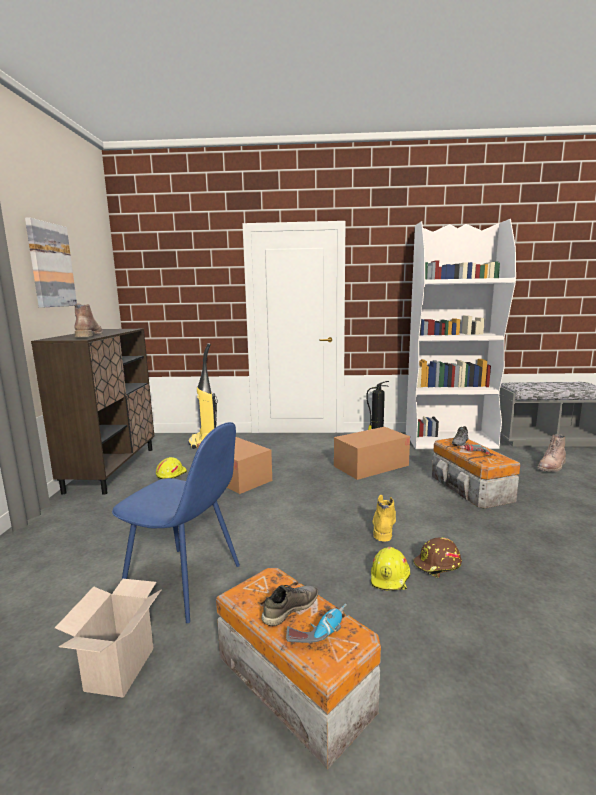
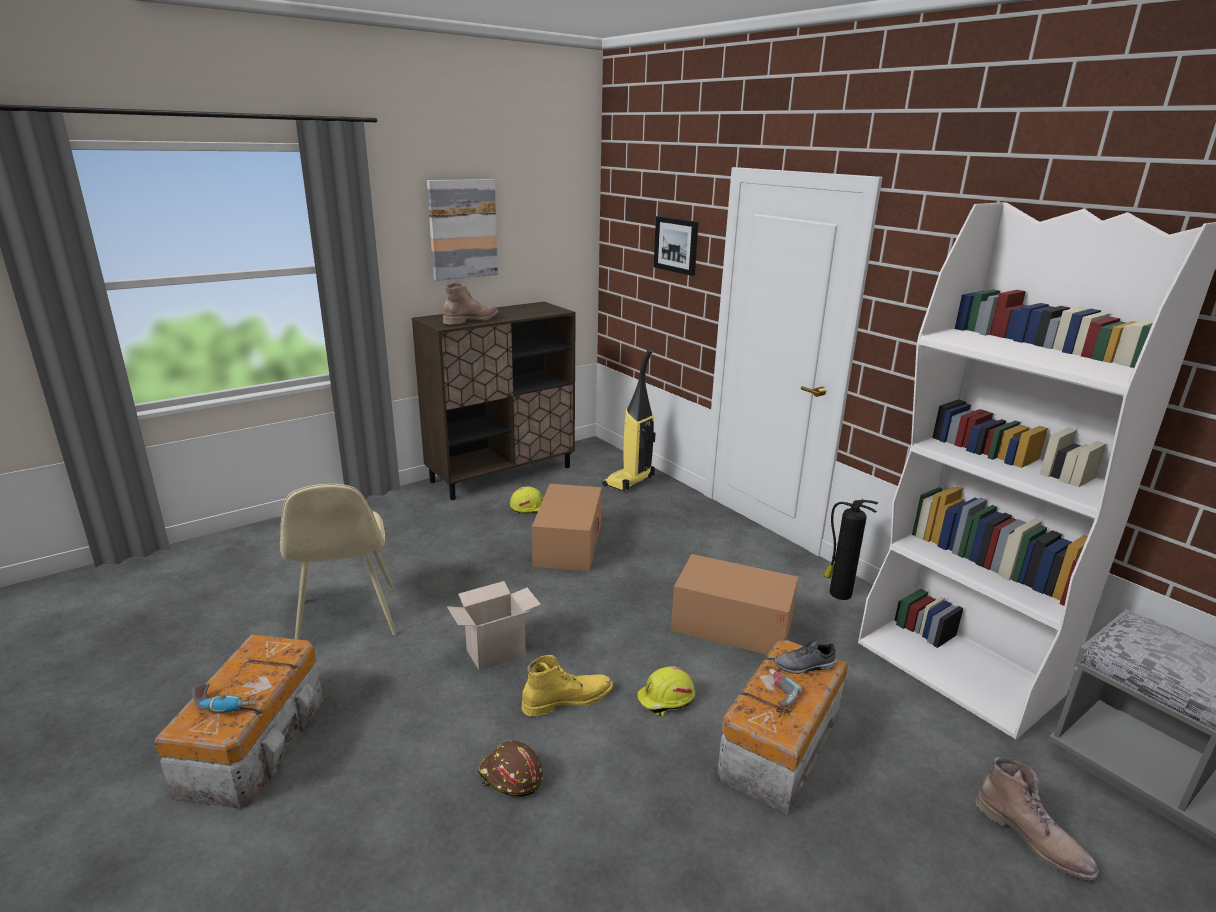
camera: 50 degrees right, 10 degrees up
(119, 667) = (229, 646): cardboard box -> cardboard box (497, 651)
(185, 583) = (346, 620): blue chair -> beige chair
(201, 277) = (676, 245): none -> picture
(290, 609) = (248, 677): grey shoe -> none
(390, 578) = (452, 746): yellow hard hat -> yellow hard hat (666, 700)
(552, 466) = (1033, 838): brown boot -> brown boot turned 135 degrees counterclockwise

